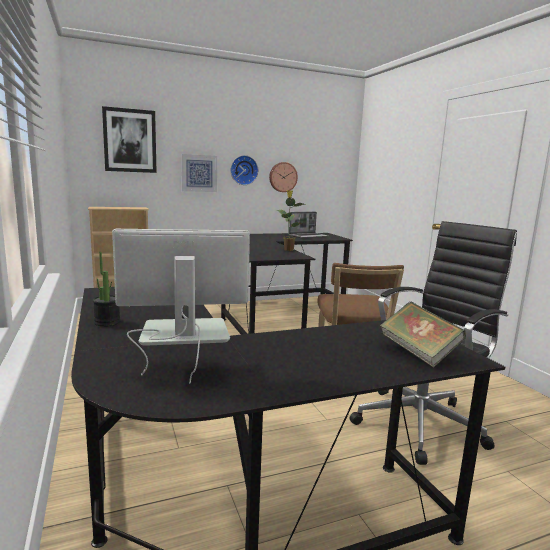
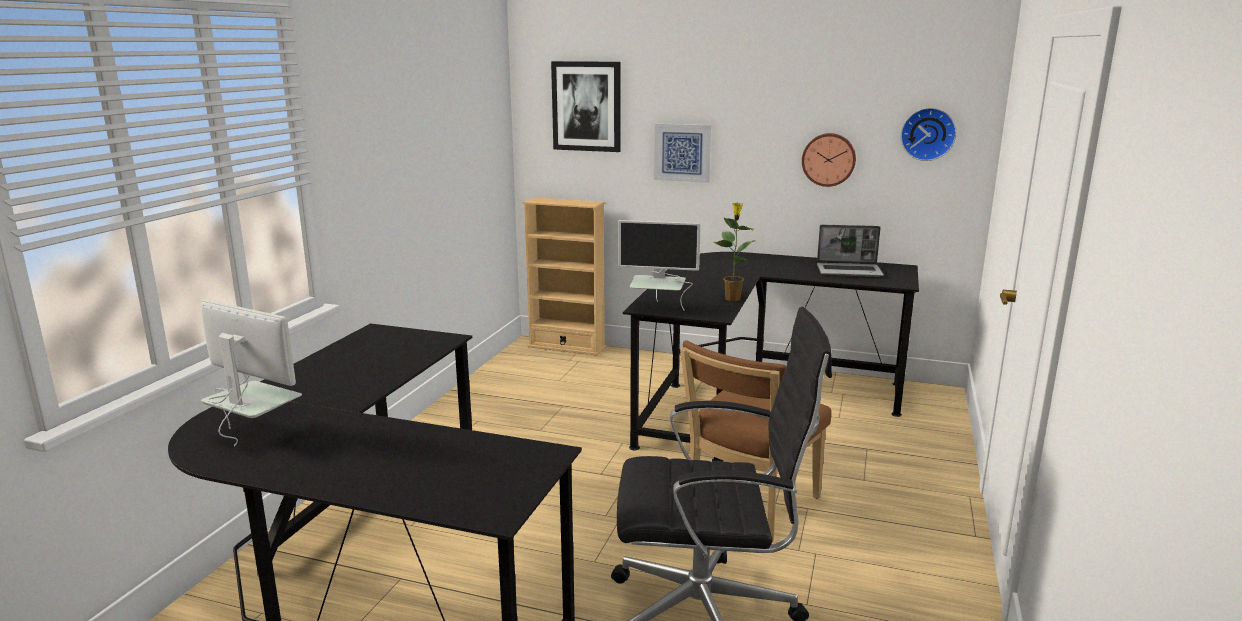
camera: 40 degrees right, 5 degrees up
(107, 322) = (307, 370): potted plant -> none
(243, 170) = (756, 147): wall clock -> wall clock (928, 134)
(265, 257) = (658, 309): none -> monitor
(418, 353) = (467, 489): book -> none

